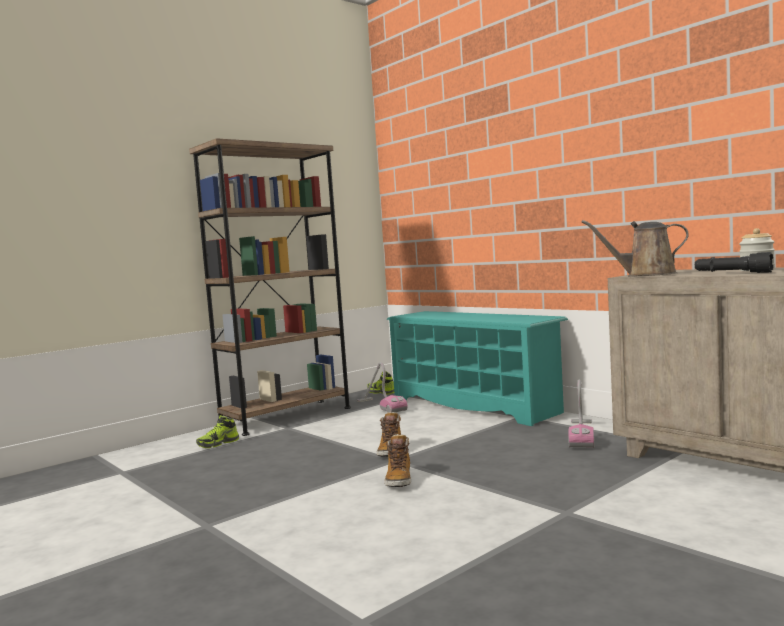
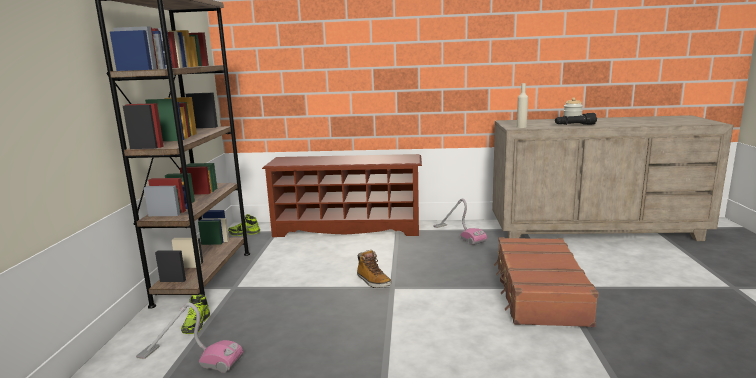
camera: 45 degrees left, 10 degrees up
(380, 406) = (273, 245): vacuum cleaner -> vacuum cleaner (189, 358)
(399, 480) = (430, 301): boot -> none
(475, 405) = (348, 228): turquoise shoe rack -> brown shoe rack
(527, 509) = (538, 292): none -> brown suitcase
(646, 275) = (521, 127): brown watering can -> beige bottle

